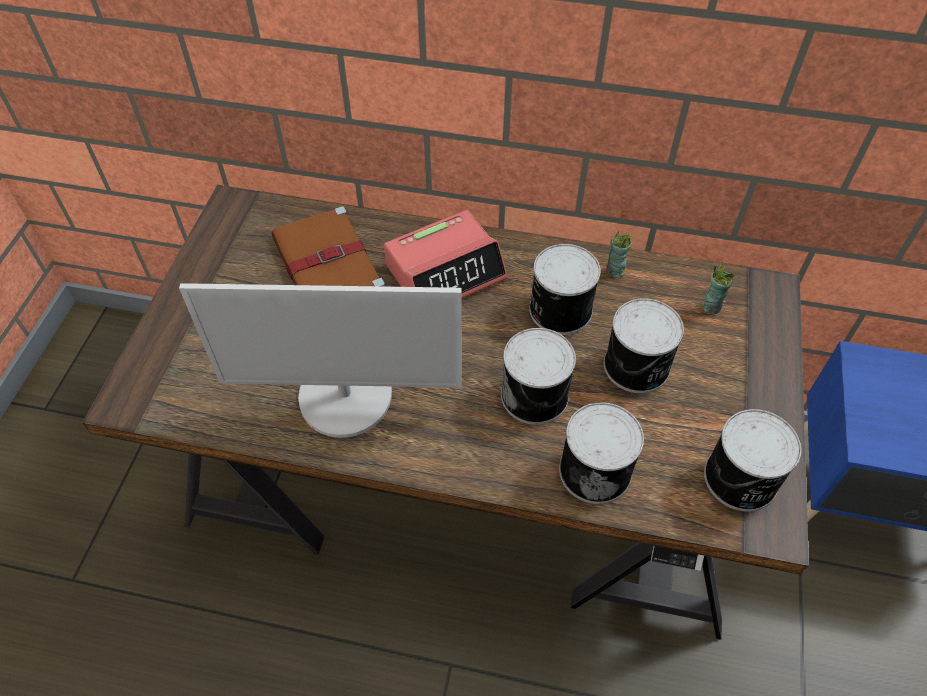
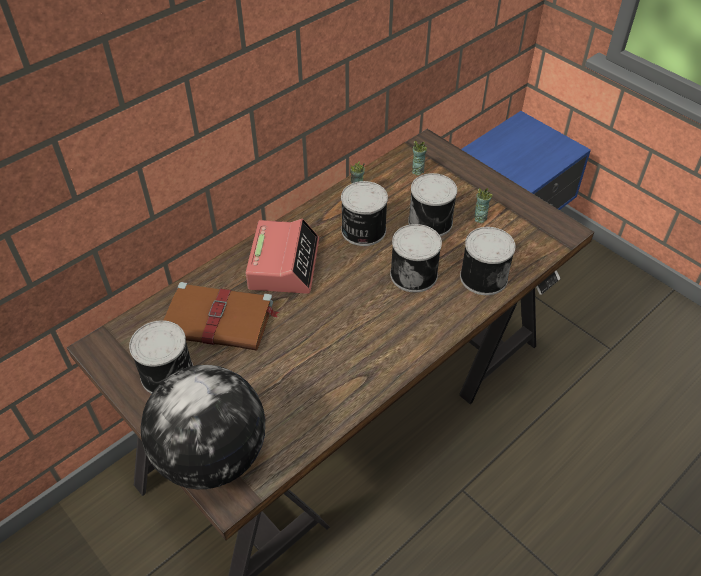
camera: 55 degrees left, 5 degrees down
(161, 361) = (211, 456): none -> globe
(346, 397) = (338, 363): monitor -> none
(695, 414) = (480, 218): none -> cup
(741, 480) = (532, 225): can -> can (168, 374)

